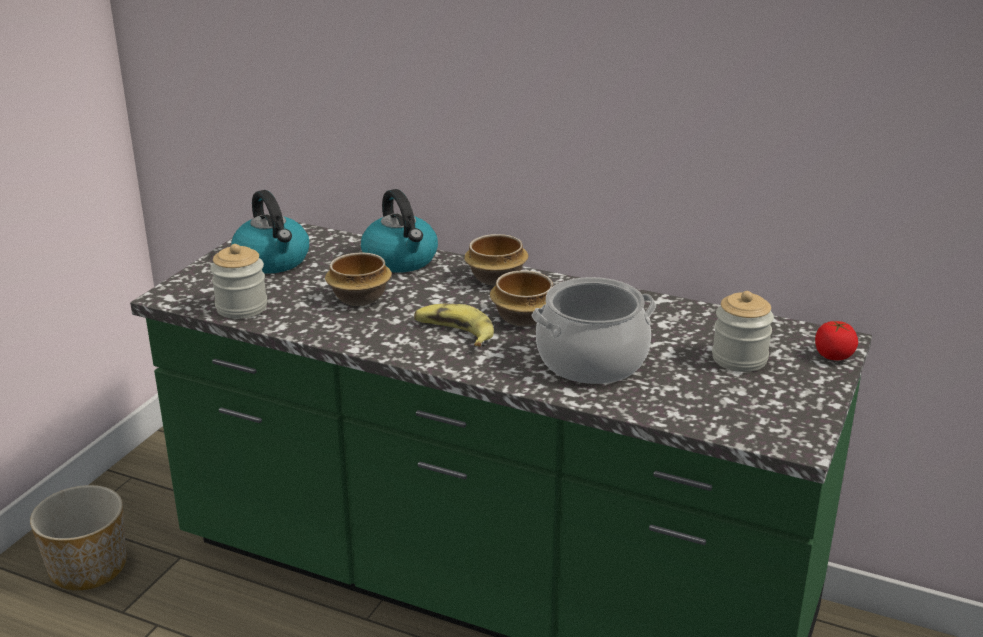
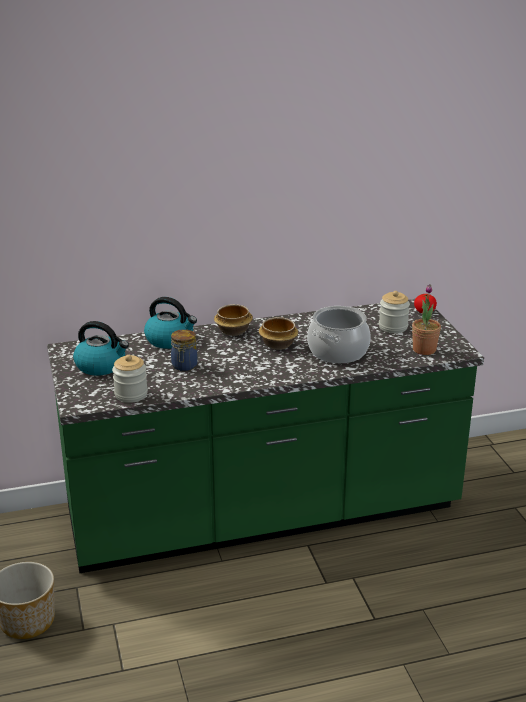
camera: 40 degrees left, 0 degrees up
(359, 299) = (184, 366): bowl -> jar
(454, 333) = (259, 364): banana -> none
(734, 413) = (424, 350): none -> potted plant

